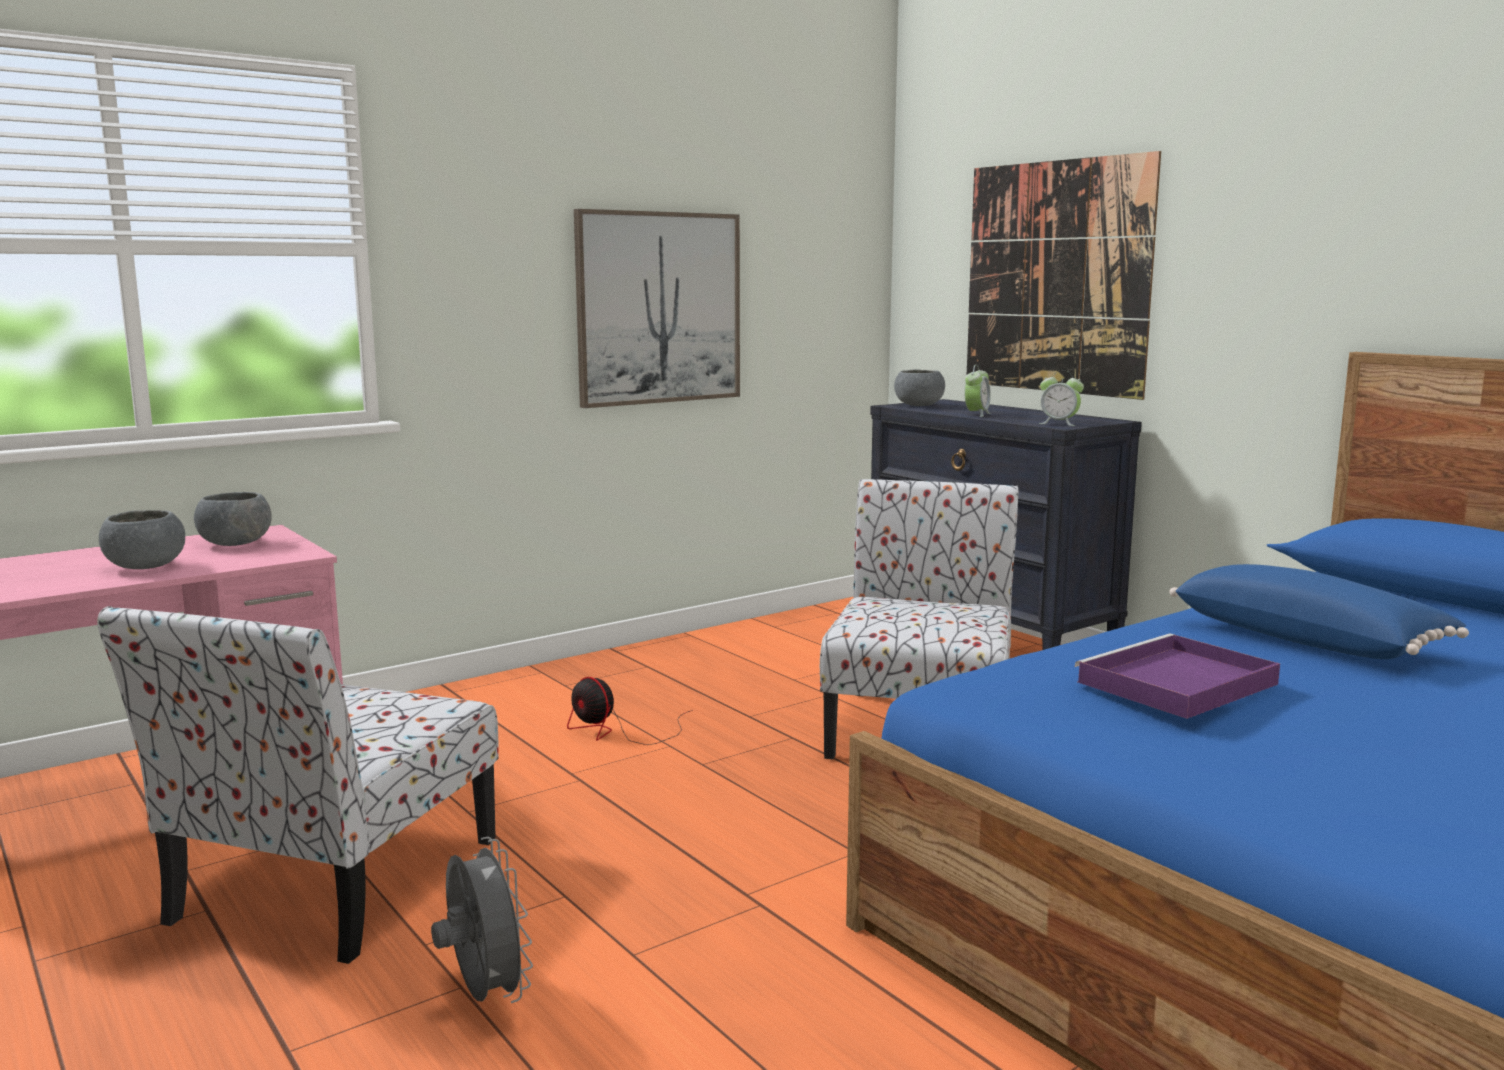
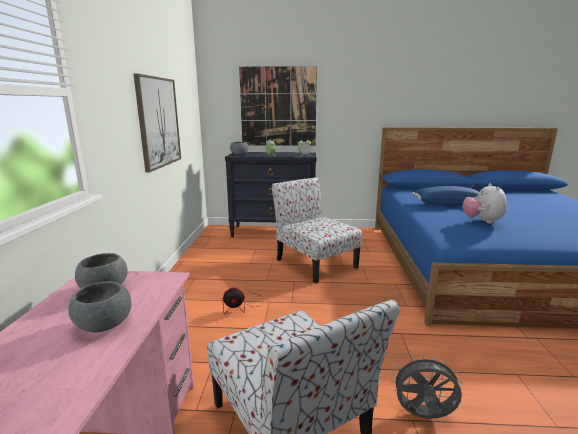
camera: 50 degrees left, 5 degrees up
(1175, 684) = (482, 221): purple tray -> plush toy

